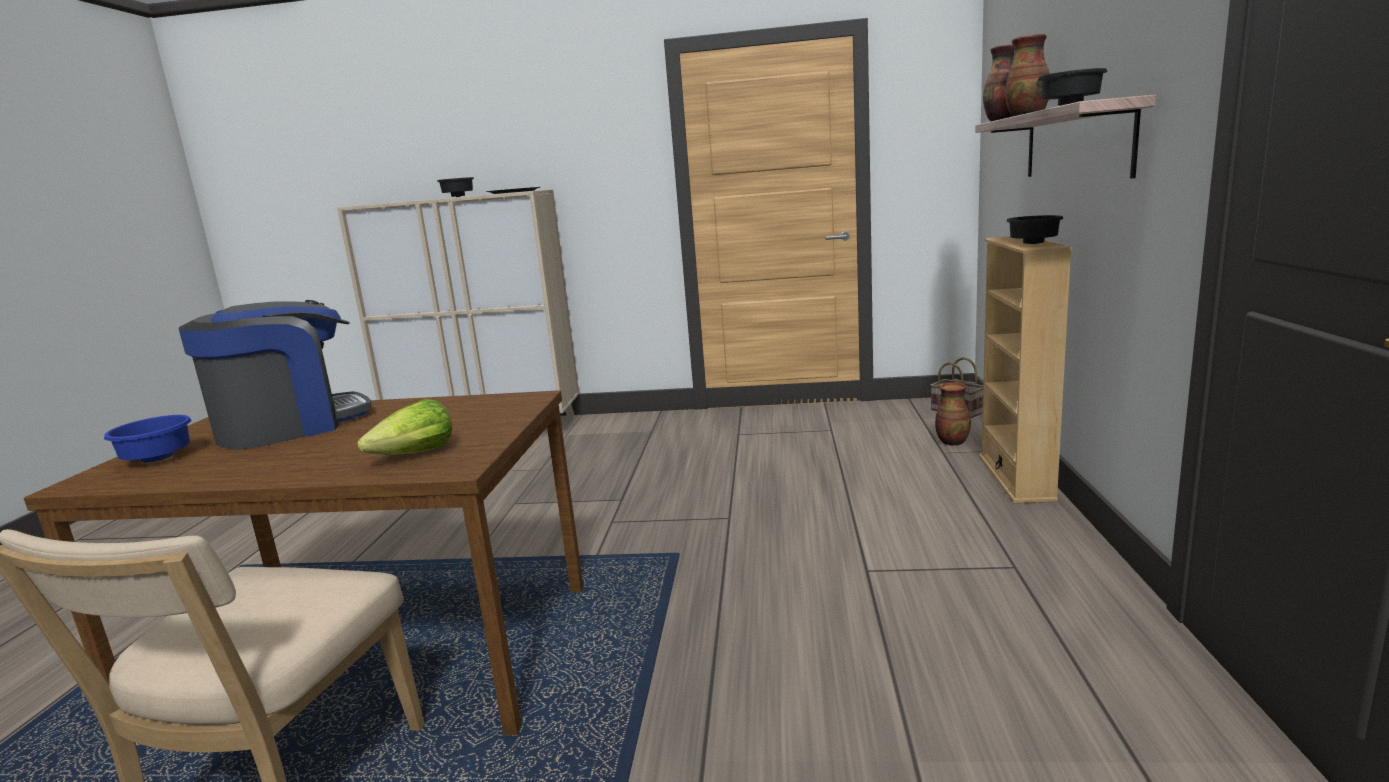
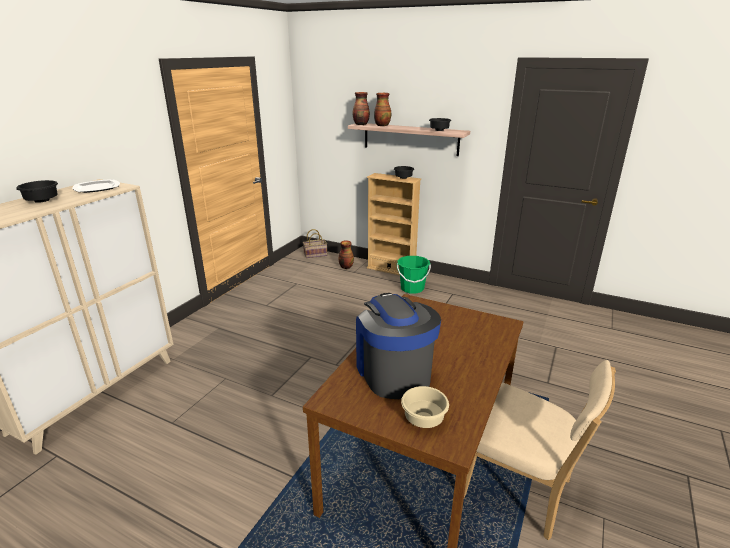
camera: 70 degrees left, 10 degrees up
(156, 459) = (425, 419): blue bowl -> beige bowl
(416, 455) = (483, 332): lettuce -> none
(962, 517) = (412, 288): none -> green bucket

